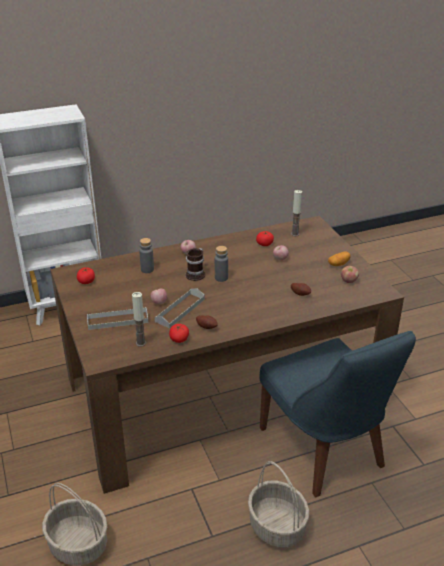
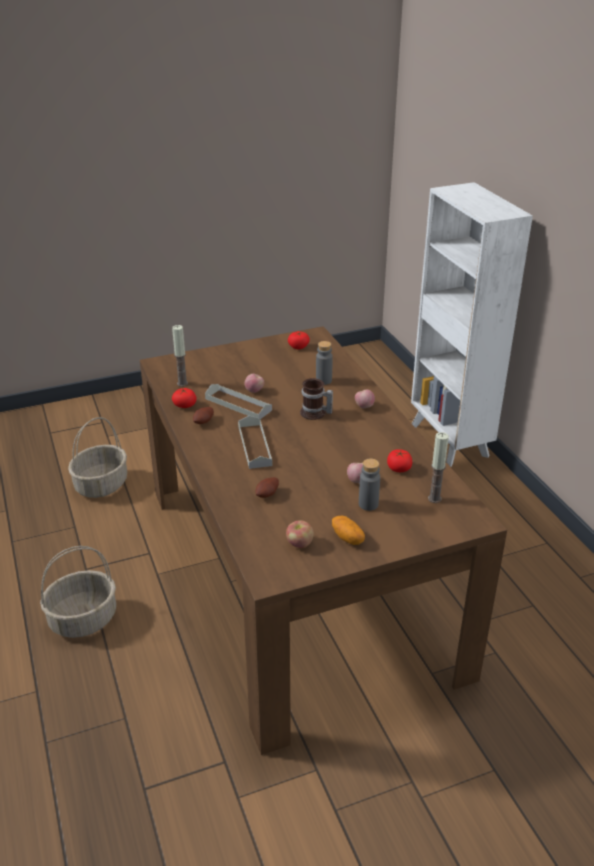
camera: 90 degrees right, 0 degrees up
(117, 320) = (223, 369): grey tray -> grey tray (254, 445)
(221, 278) = (306, 431): grey bottle -> grey bottle (368, 504)
(324, 450) = (186, 672): blue chair -> none

